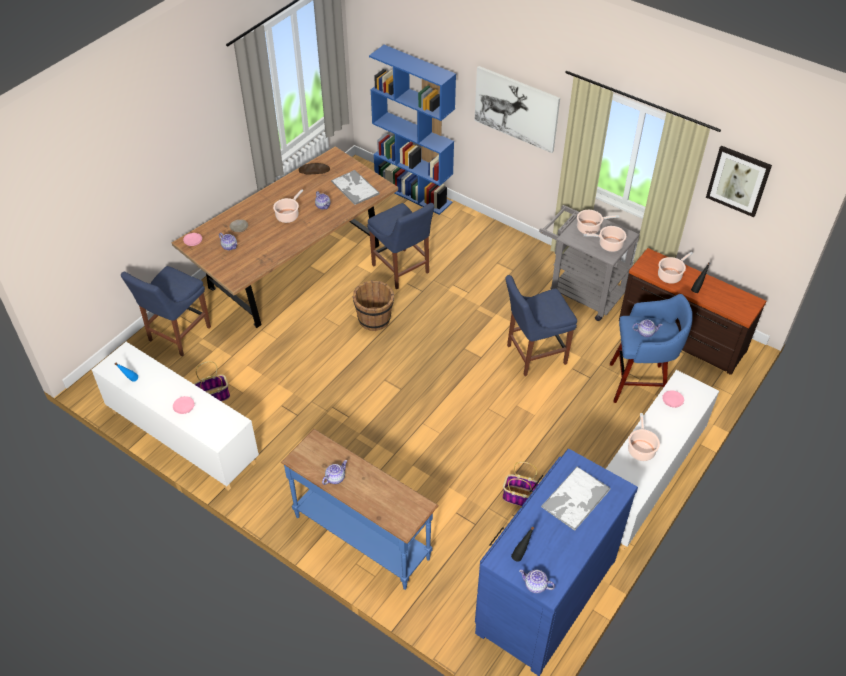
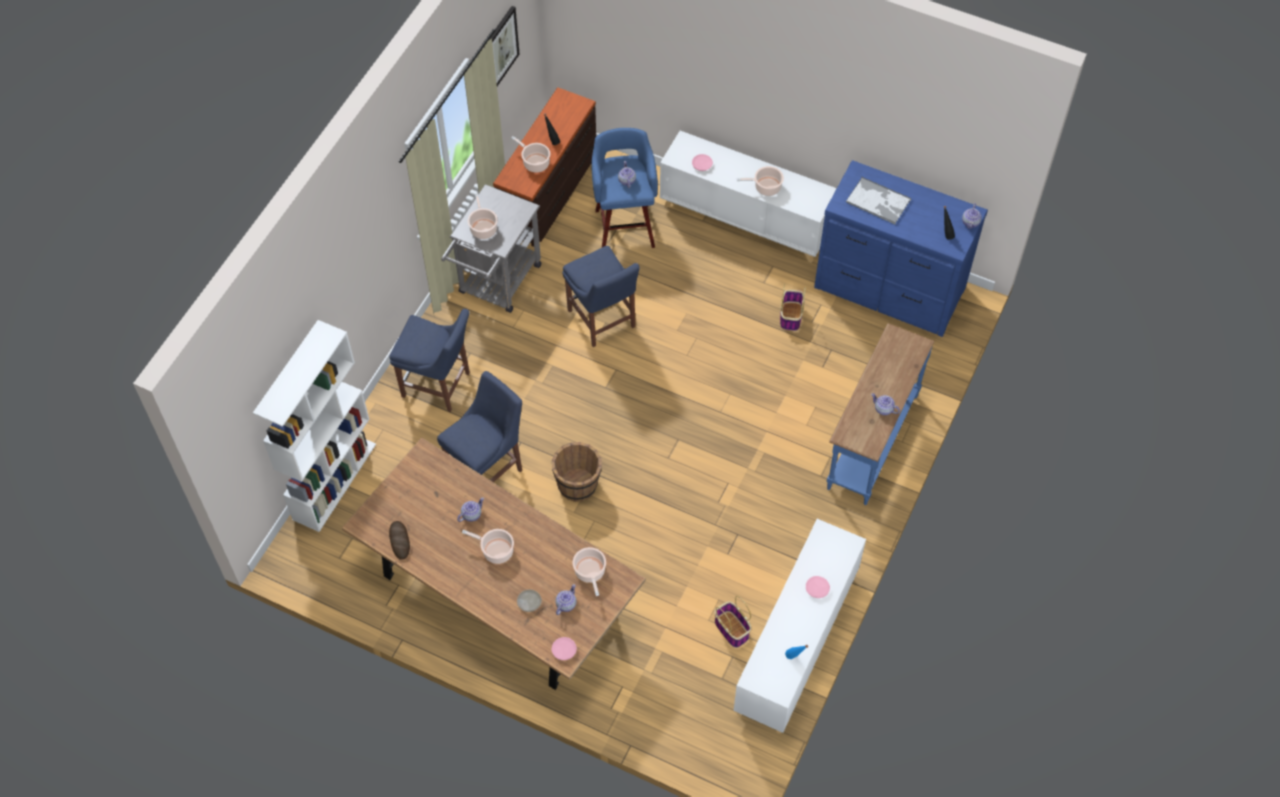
camera: 100 degrees left, 10 degrees up
(177, 335) = (644, 701): blue chair -> blue chair (439, 386)
(354, 187) = (429, 486): tray -> none
(413, 193) = (334, 481): blue bookcase -> white bookcase
(516, 108) = (363, 262): picture -> none
(609, 245) = (508, 210): cooking pot -> cooking pot (590, 572)

